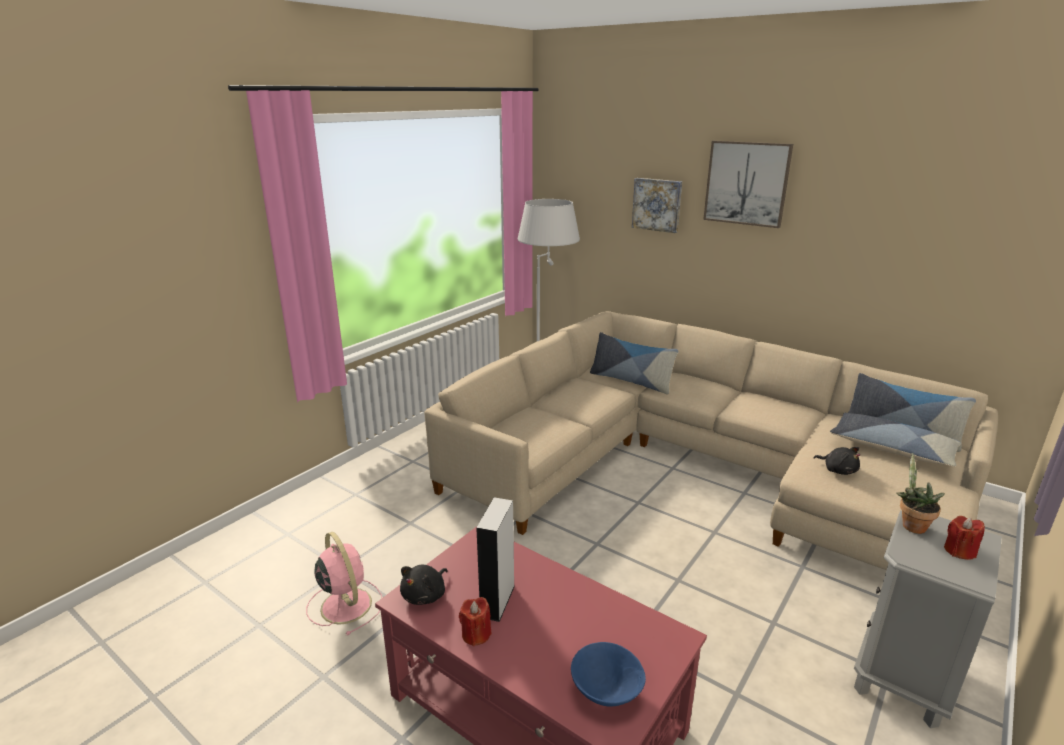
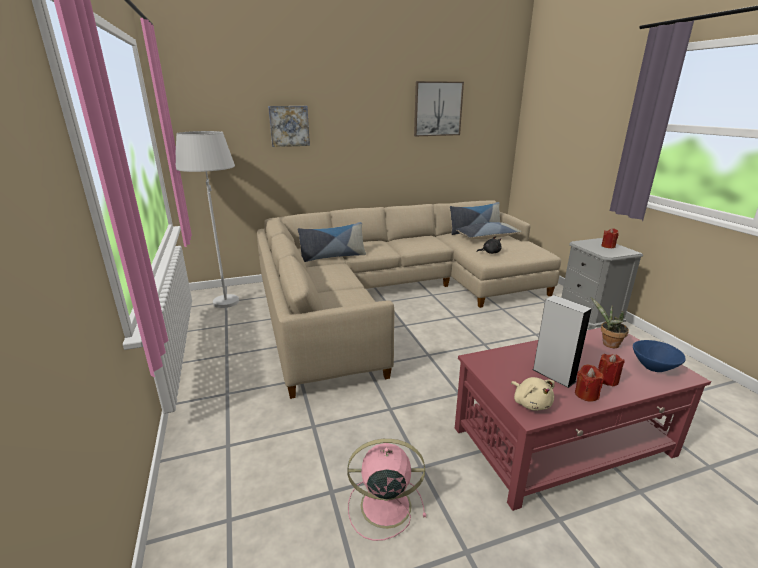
camera: 55 degrees left, 0 degrees up
(425, 595) = (531, 403): black plush toy -> beige plush toy
(526, 648) = (607, 380): none -> red candle
(746, 183) = (353, 103): picture -> picture (437, 109)
(910, 525) = (584, 246): potted plant -> potted plant (608, 344)

